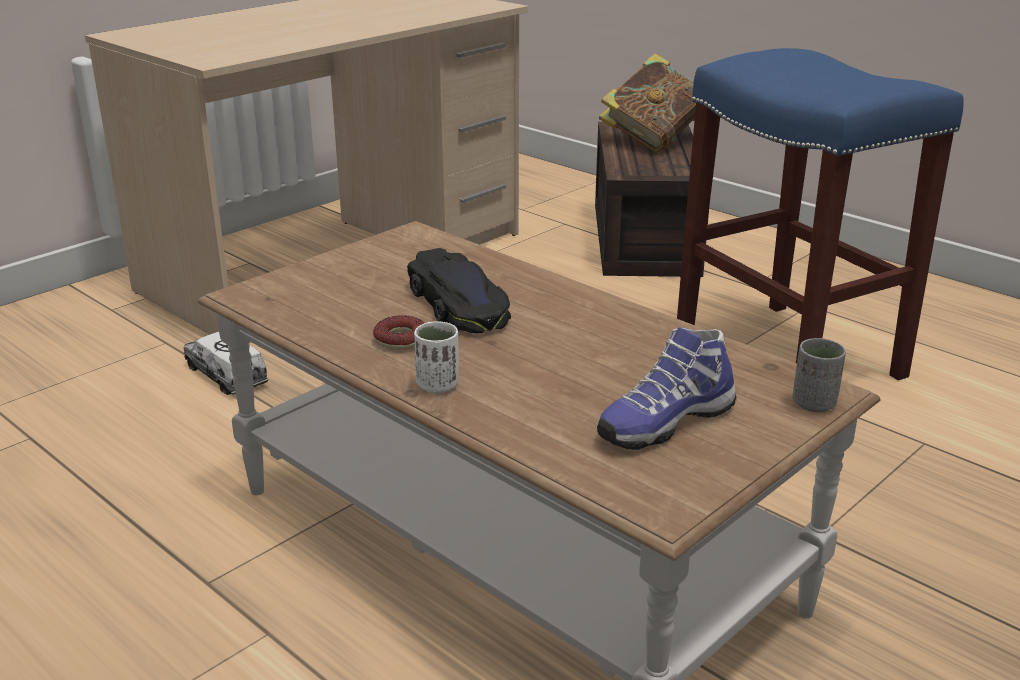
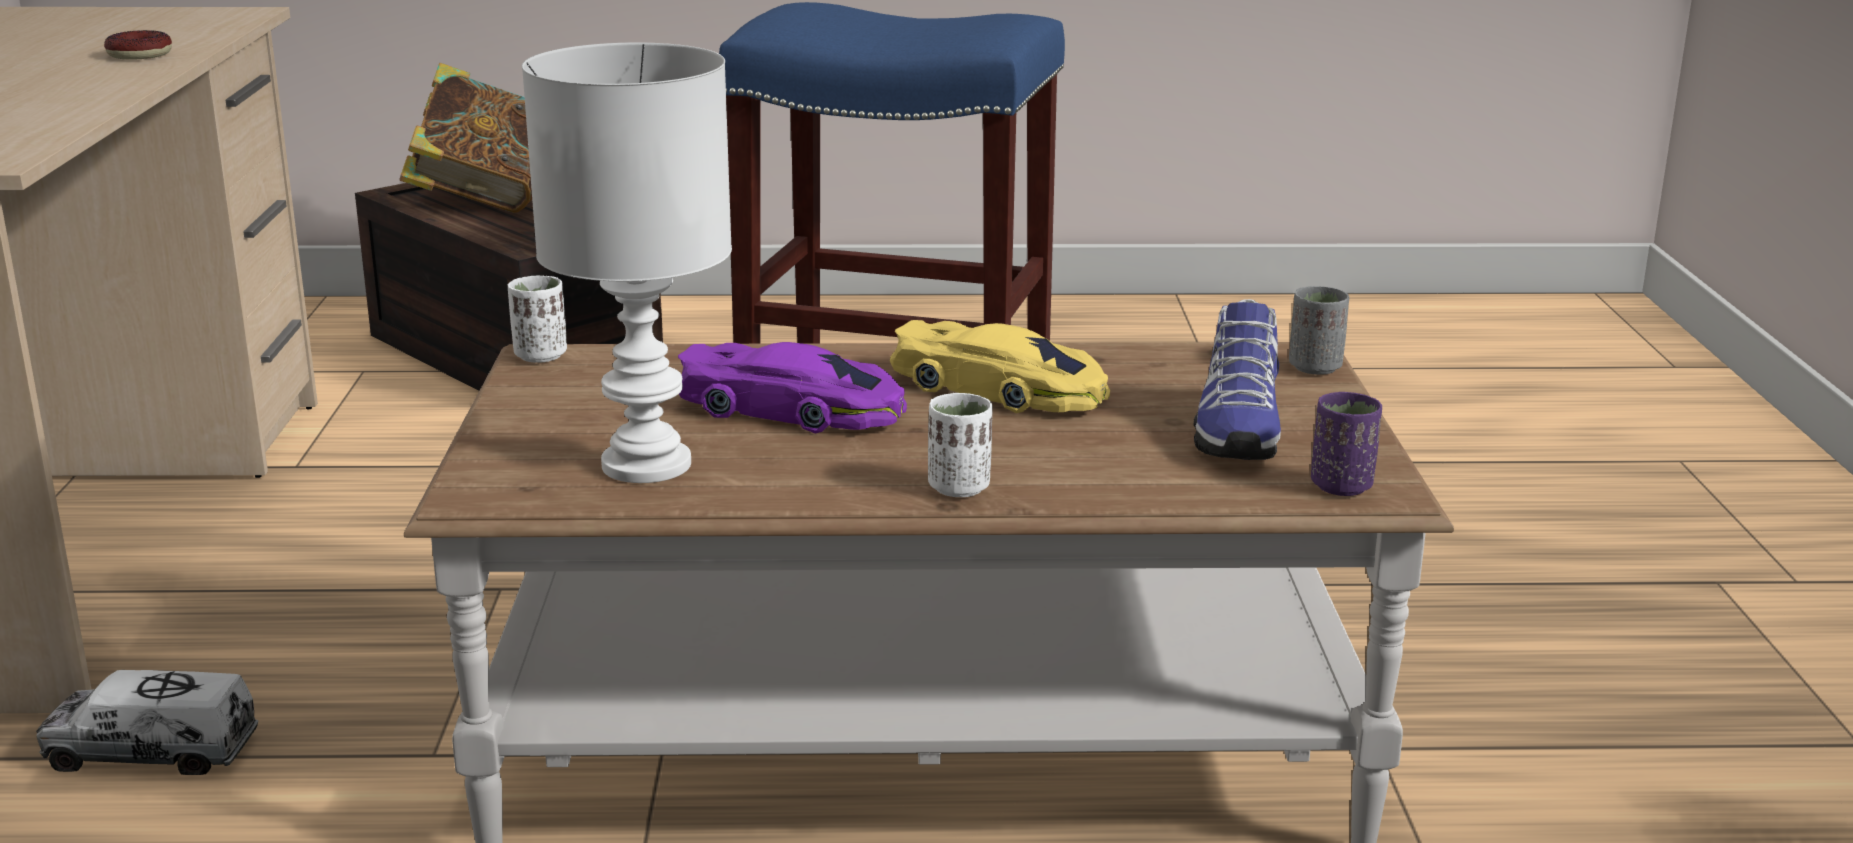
camera: 45 degrees left, 5 degrees down
(335, 309) = (649, 466): none -> white table lamp
(401, 340) = (812, 465): donut -> donut (140, 54)
(413, 231) = (540, 356): none -> white cup
(458, 304) = (791, 409): black toy car -> purple toy car
(585, 336) = (999, 388): none -> yellow toy car
(646, 490) = (1341, 486): none -> purple cup

